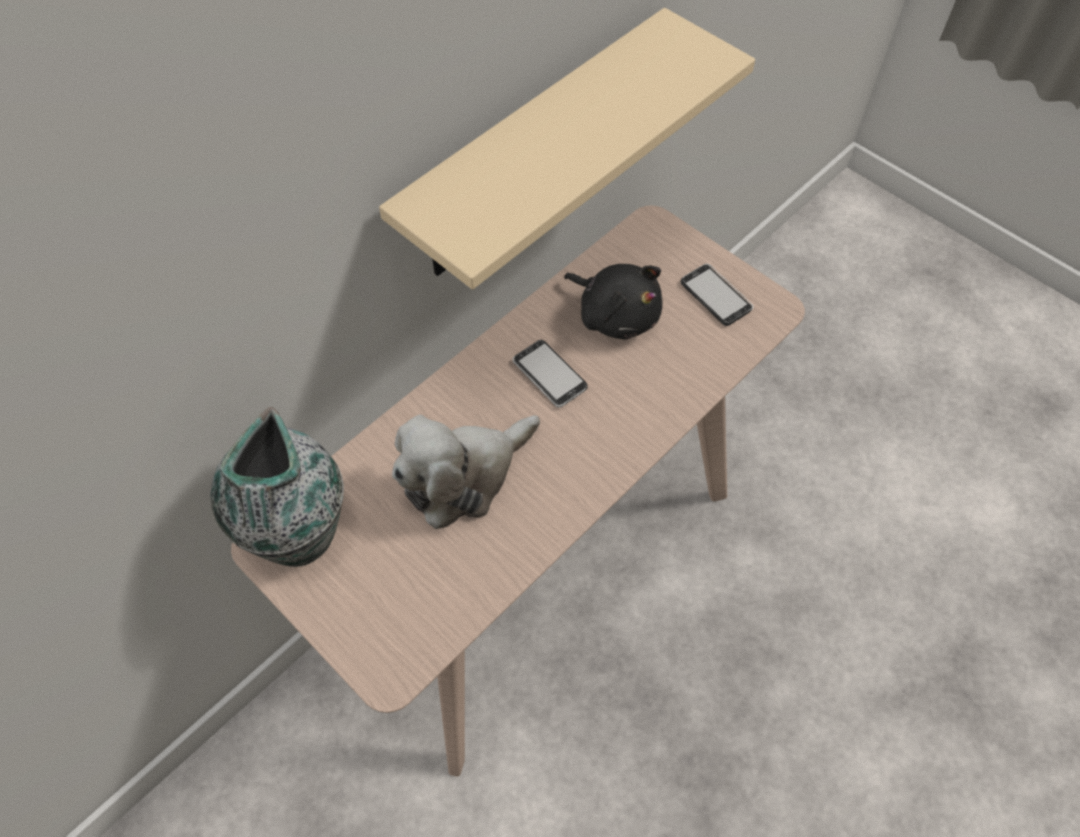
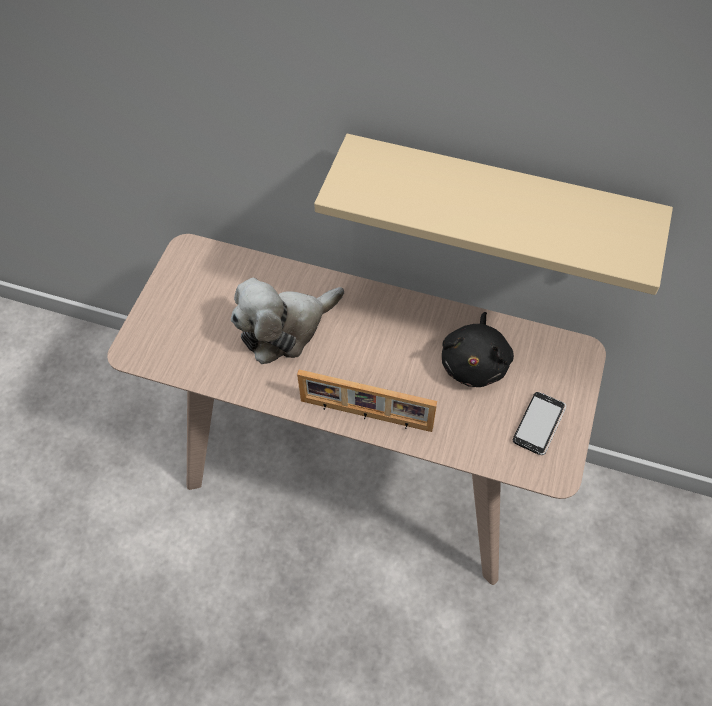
camera: 65 degrees right, 0 degrees up
(299, 536) = (200, 263): vase -> none
(464, 476) = (285, 328): plush toy -> plush toy turned 60 degrees counterclockwise
(549, 375) = (394, 343): phone -> none
(629, 442) = (365, 416): none -> picture frame

